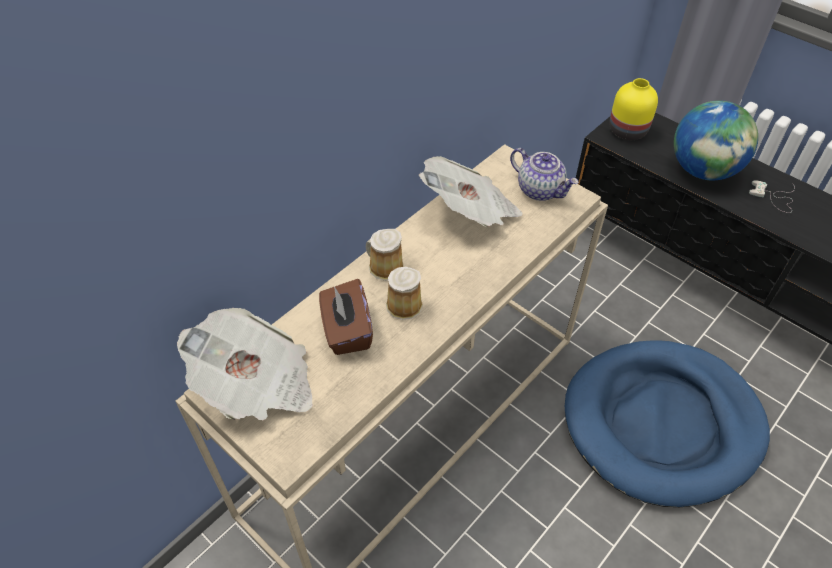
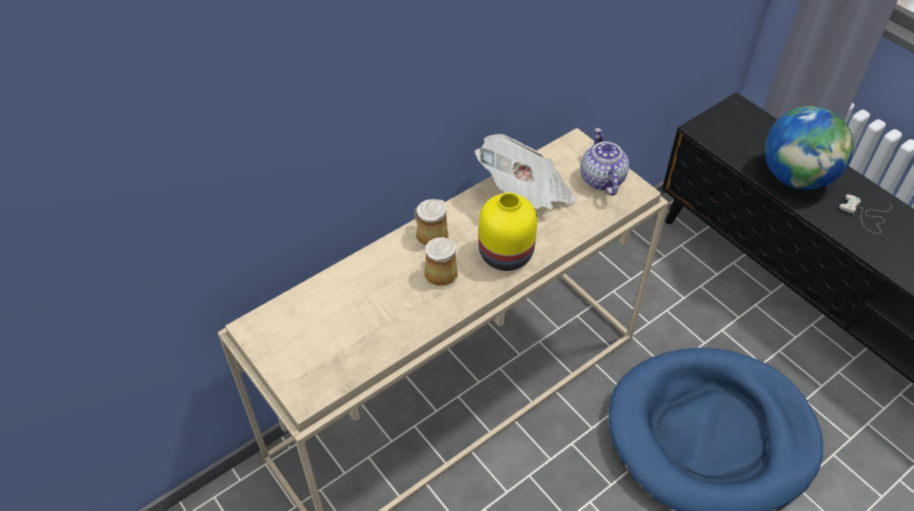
camera: 10 degrees right, 0 degrees up
(257, 385) = (291, 328): newspaper -> none
(347, 331) = (382, 291): brown tissue box -> none
(540, 190) = (601, 179): teapot -> teapot turned 150 degrees counterclockwise
(626, 131) = (724, 125): yellow vase -> yellow vase (504, 254)

